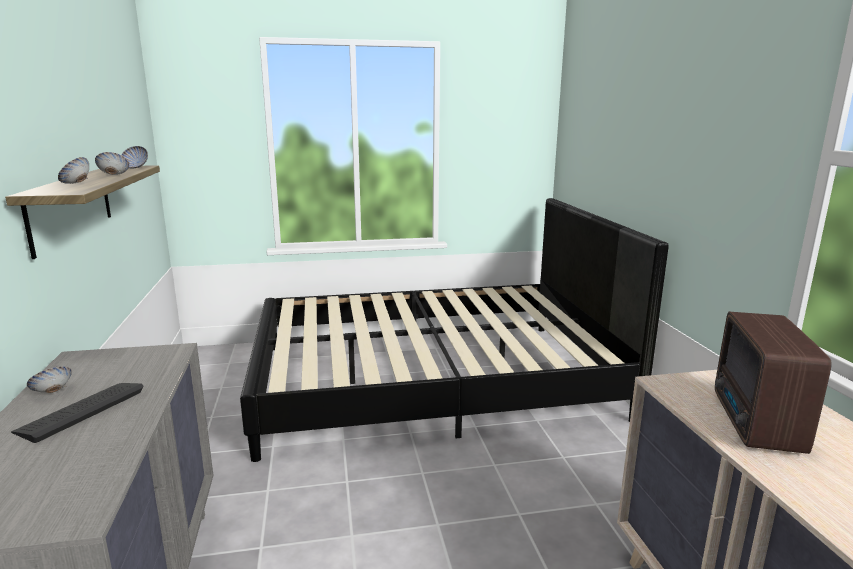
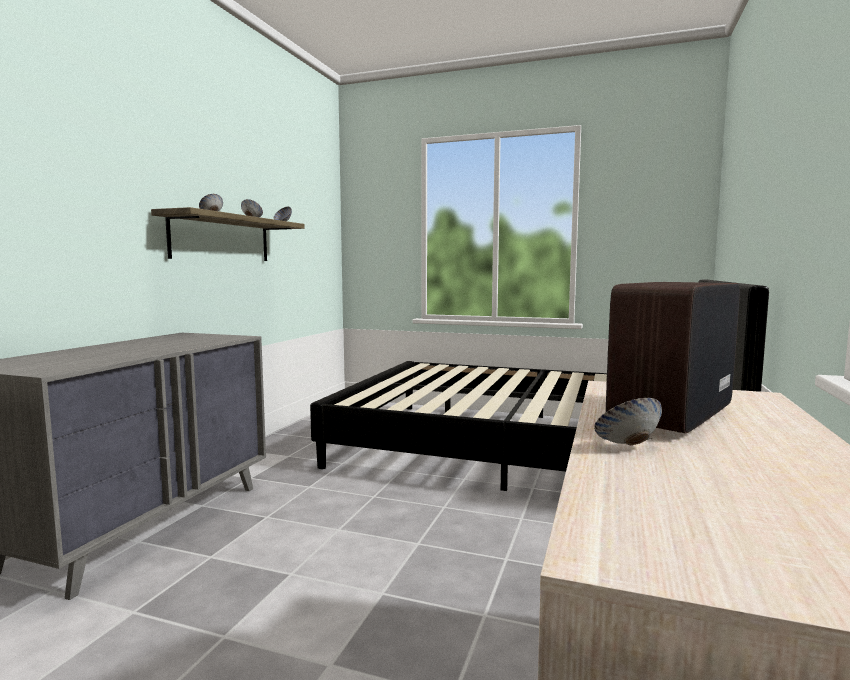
camera: 30 degrees right, 10 degrees down
(52, 392) = (142, 341): bowl -> bowl (627, 445)
(81, 411) = (138, 347): keyboard -> none

